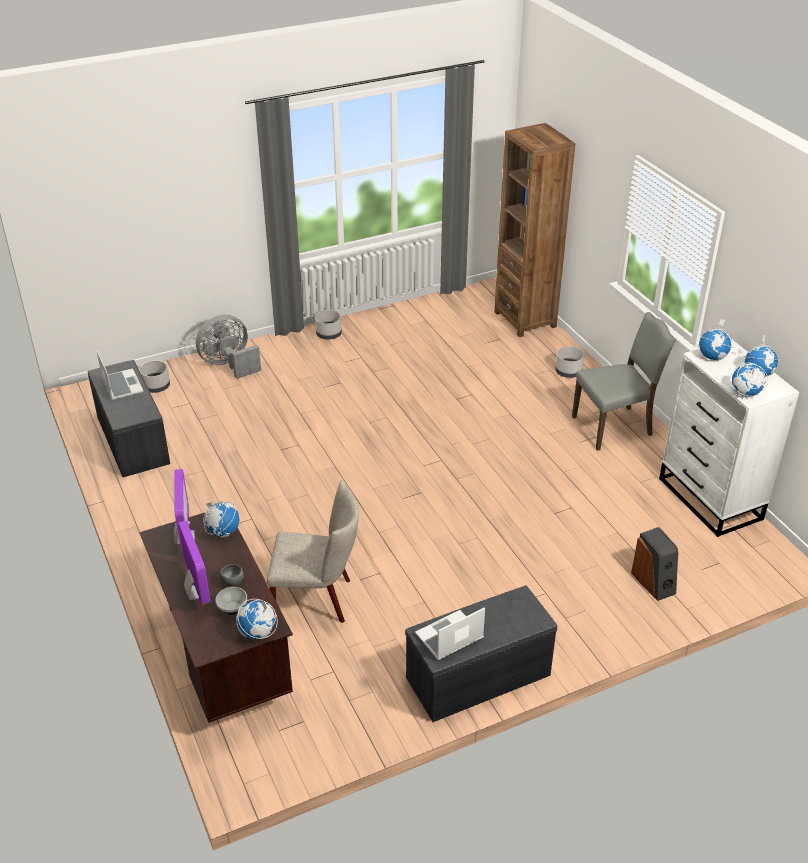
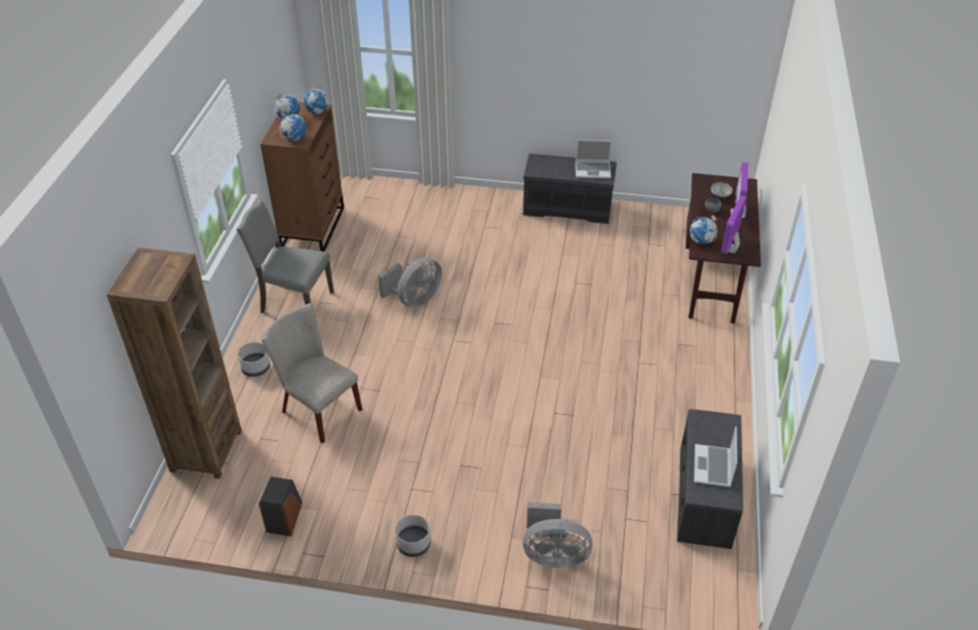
camera: 145 degrees left, 5 degrees up
(156, 386) = (650, 564): grey planter -> none
(258, 633) = (712, 180): globe -> none
(317, 599) = (629, 285): beige chair -> beige chair (317, 409)
(517, 478) = (414, 300): none -> grey fan
(654, 582) = (415, 204): speaker -> speaker (285, 517)
(710, 499) = (313, 227): white dresser -> brown dresser

